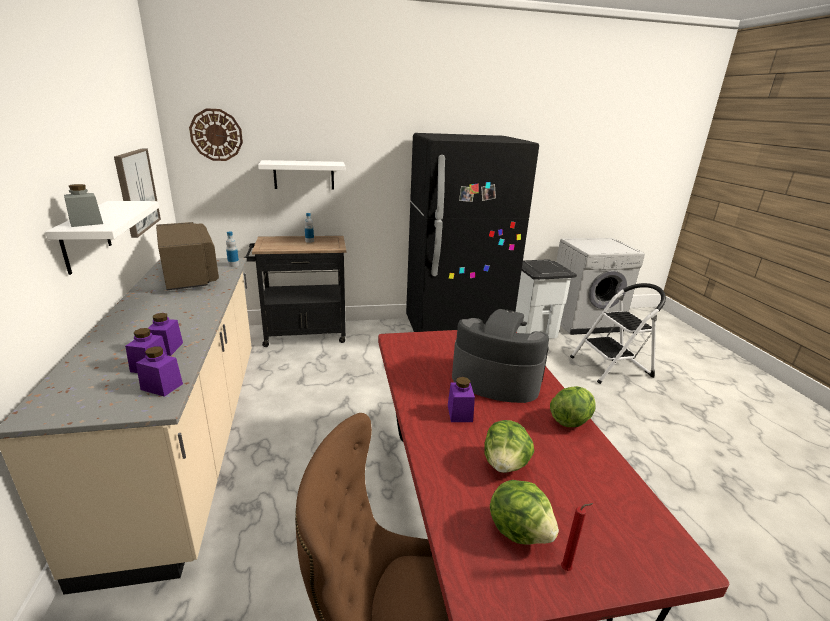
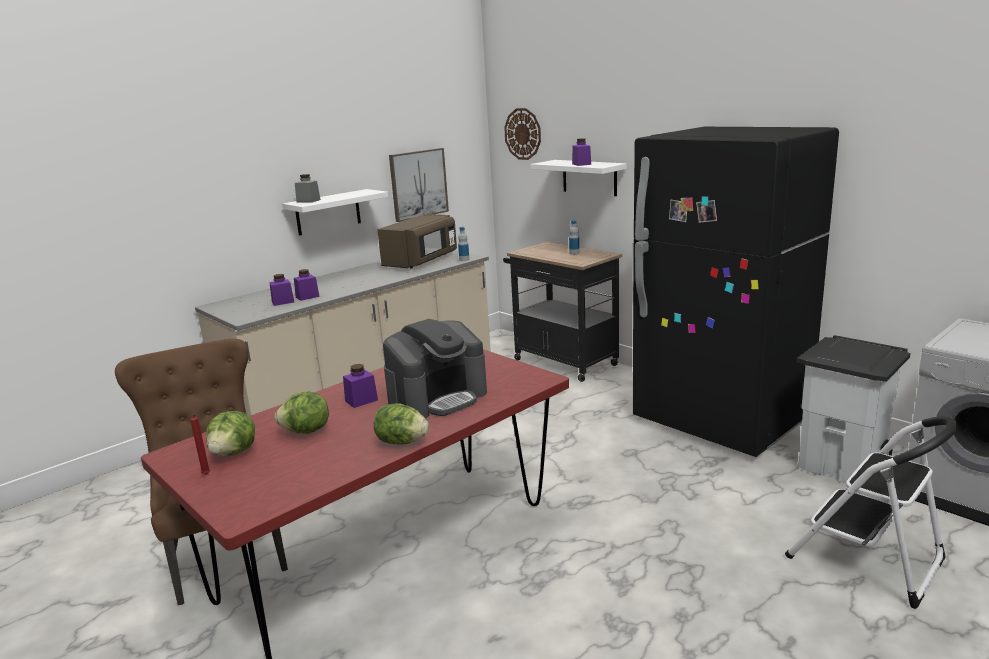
camera: 60 degrees right, 5 degrees down
(162, 386) = (263, 312): purple jar -> purple jar (581, 164)
(496, 379) = (437, 398): coffee machine -> coffee machine turned 60 degrees clockwise

